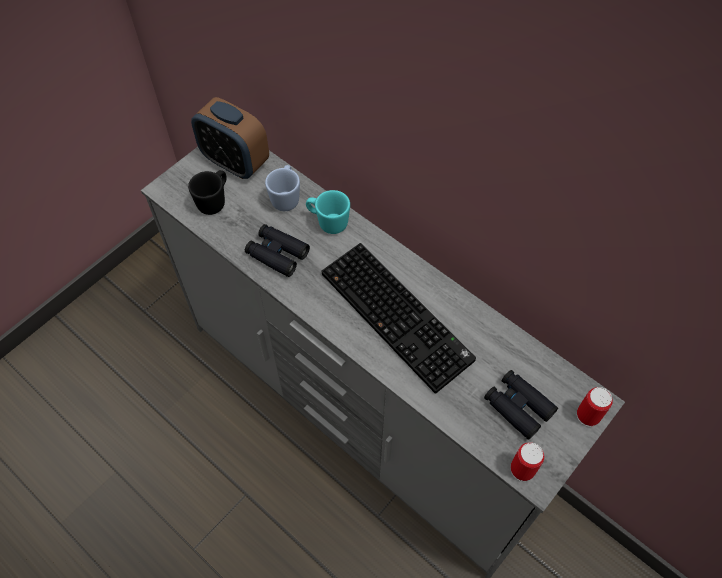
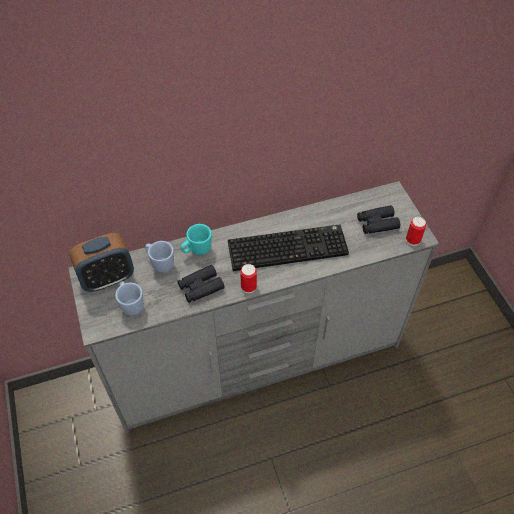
camera: 60 degrees left, 5 degrees down
(214, 201) = (131, 304): black mug -> blue mug
(588, 415) = (398, 198): can -> can (248, 287)

